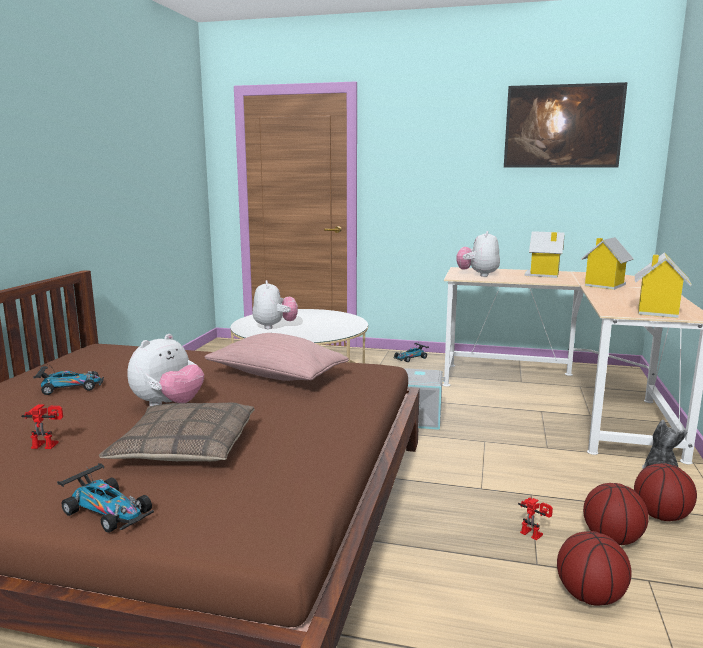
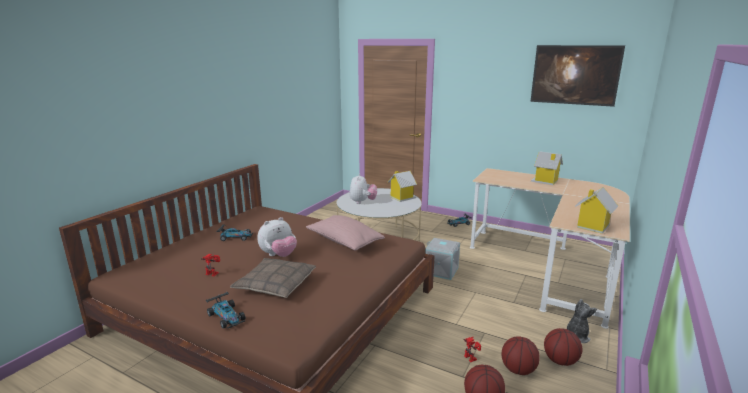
camera: 15 degrees right, 5 degrees up
(478, 275) = (498, 178): plush toy -> none
(604, 285) = (579, 196): toy house -> toy house (402, 197)

